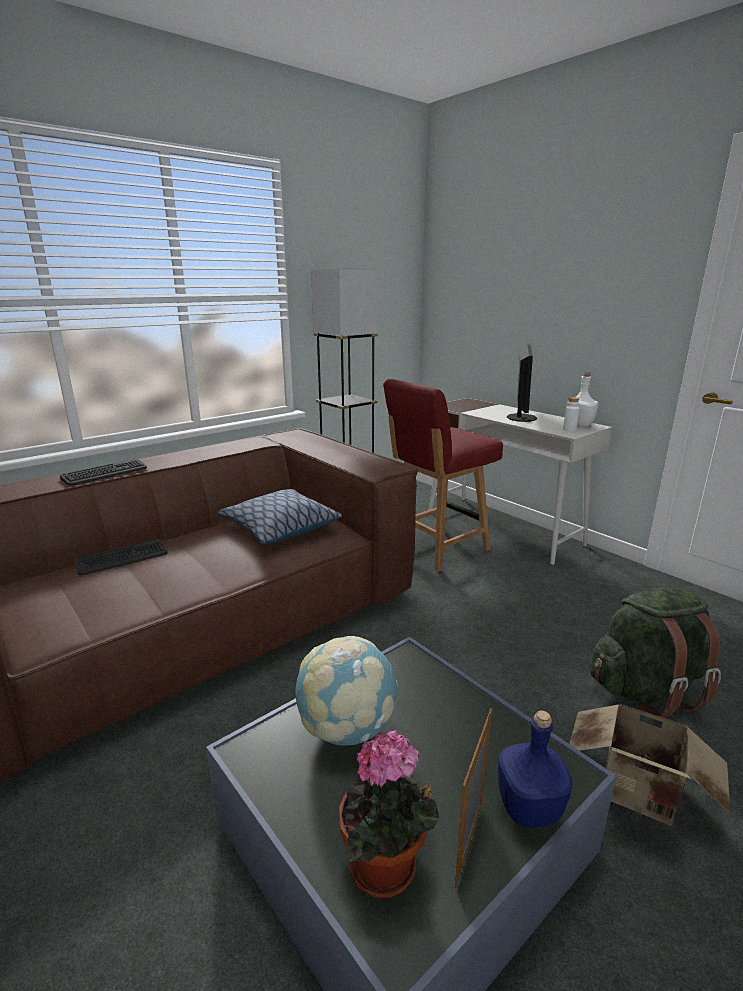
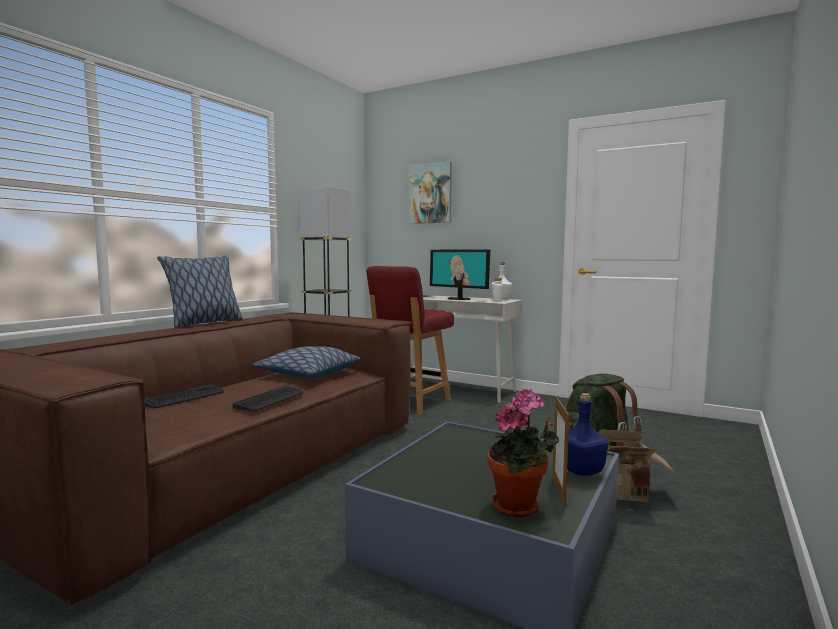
camera: 20 degrees left, 15 degrees down
(105, 473) = (151, 333): keyboard -> keyboard (270, 399)
(182, 451) = (204, 324): none -> pillow
(347, 729) = (440, 463): globe -> none
(503, 260) = (430, 193): none -> picture
(520, 417) = (459, 298): monitor -> monitor turned 135 degrees clockwise

